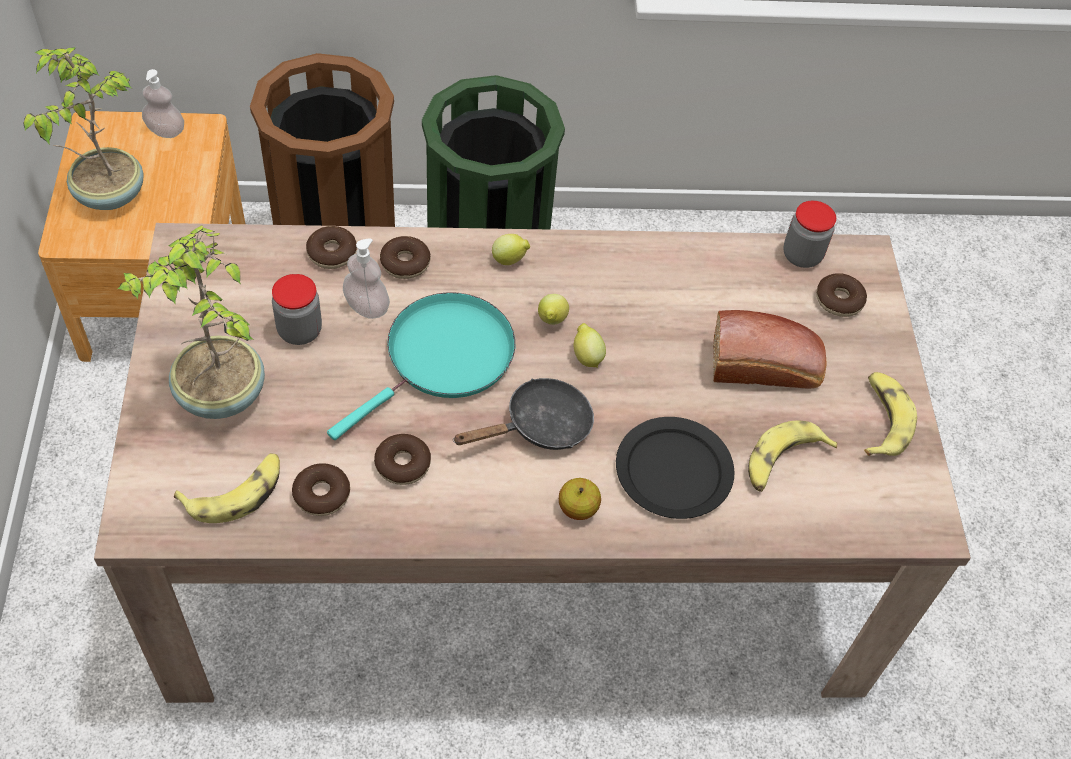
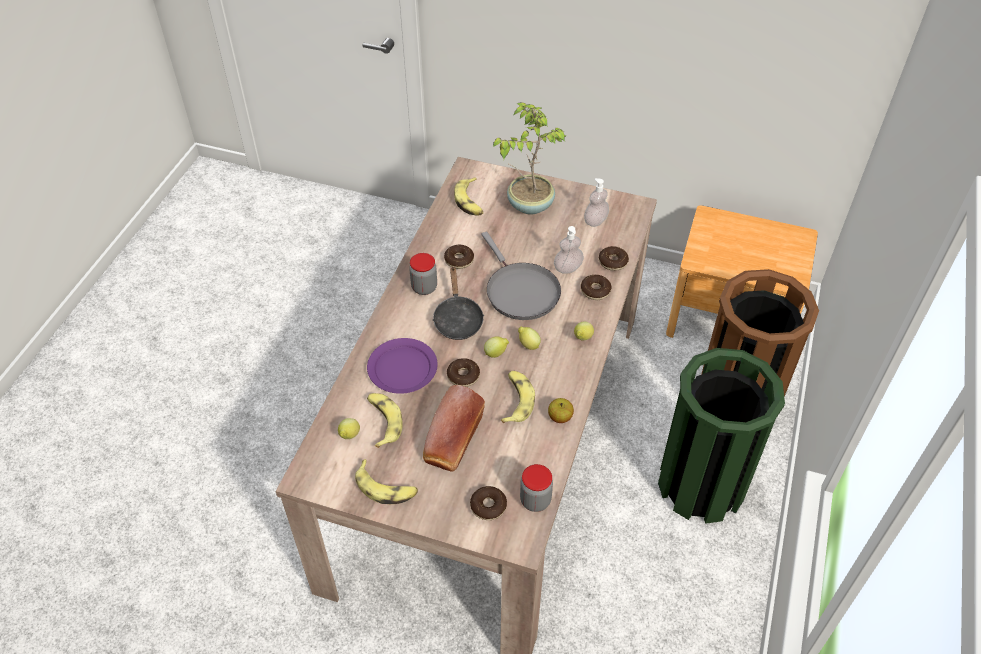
camera: 115 degrees right, 5 degrees down
(108, 194) = (741, 236): potted plant -> none
(165, 131) = (794, 266): soap dispenser -> soap dispenser (595, 221)
(300, 331) = (560, 239): jar -> jar (424, 287)
(322, 494) = (455, 229): donut -> donut (463, 376)
(444, 358) = (520, 291): turquoise frying pan -> grey frying pan
(578, 508) = (400, 320): apple -> apple (560, 417)
(660, 311) = (516, 400): none -> banana
(673, 471) = (402, 367): black plate -> purple plate
(830, 496) = (349, 436): none -> lemon

